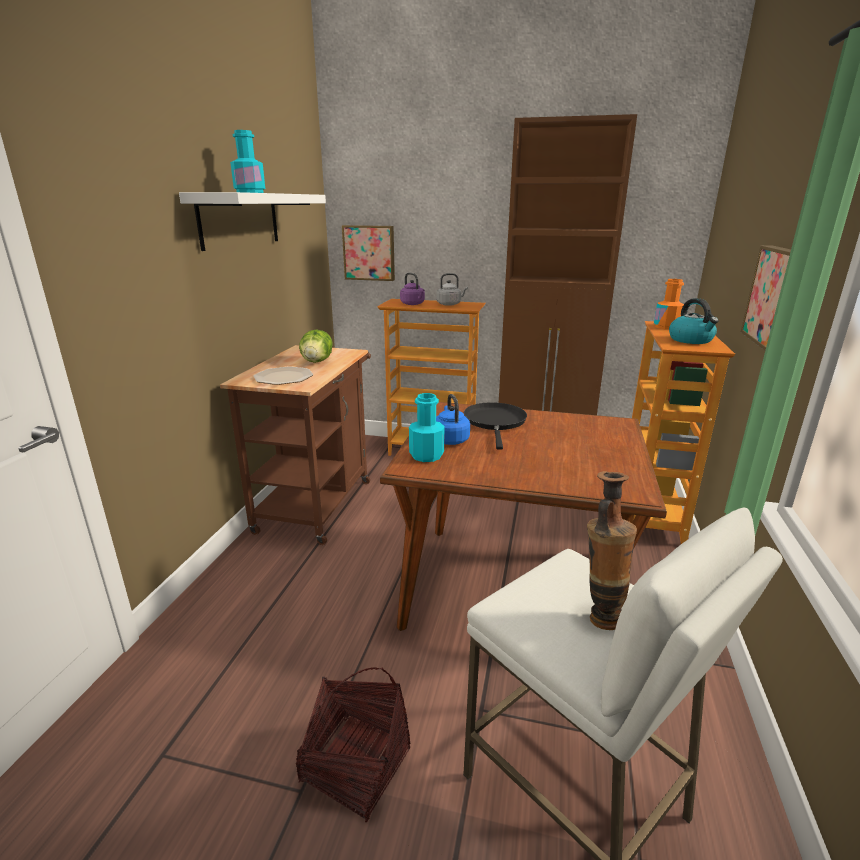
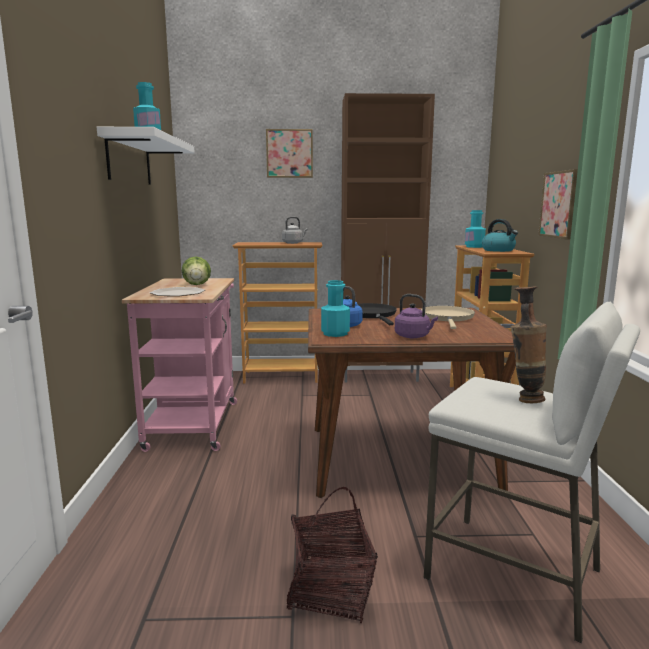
camera: 15 degrees left, 10 degrees down
(318, 501) = (194, 421): brown cart -> pink cart
(369, 253) = (216, 203): picture -> picture (289, 154)
(413, 304) = (262, 243): purple kettle -> purple kettle (413, 336)
(586, 438) = (447, 318): none -> beige frying pan
(666, 327) = (474, 247): orange bottle -> turquoise bottle

